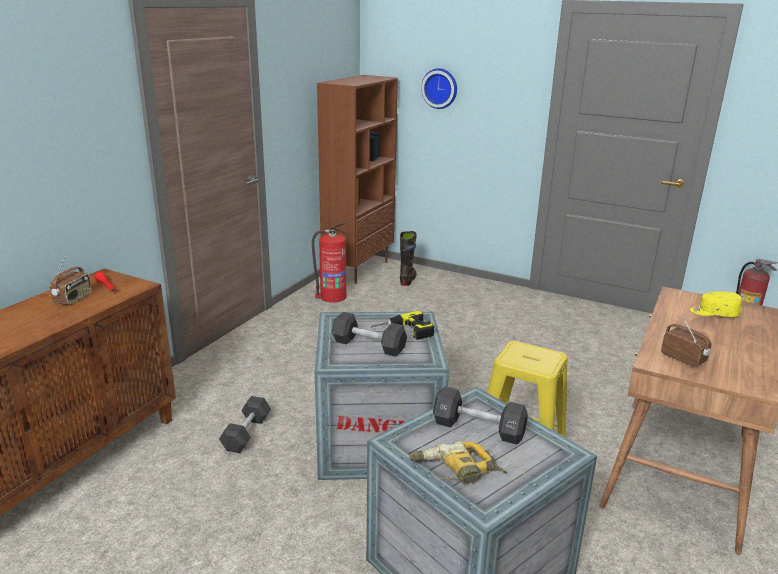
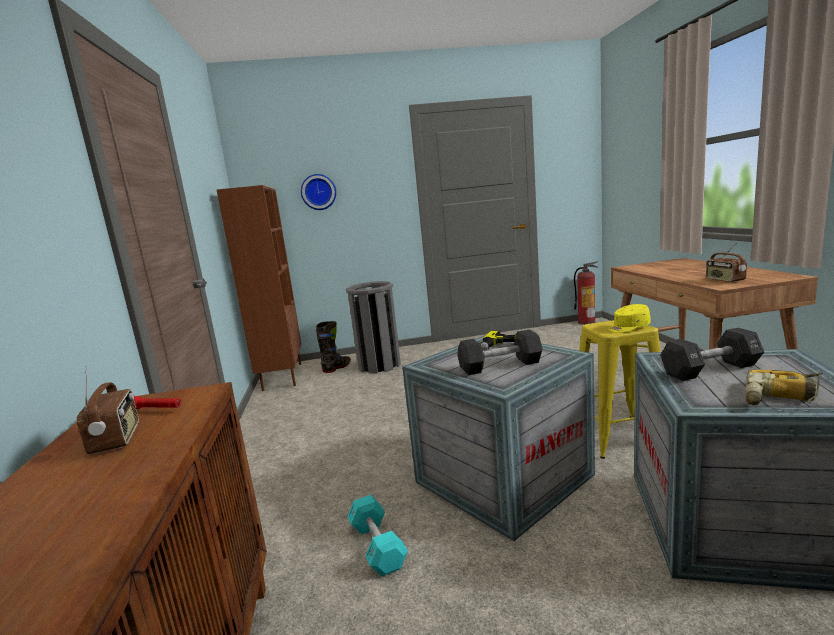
camera: 35 degrees left, 10 degrees down
(246, 433) = (377, 546): black dumbbell -> turquoise dumbbell
(332, 296) = (287, 401): fire extinguisher -> none
(408, 280) = (337, 368): black boot -> black boot turned 60 degrees clockwise
(443, 293) = (379, 365): none -> grey trash can
(683, 358) = (724, 280): radio -> radio turned 120 degrees counterclockwise
(714, 313) = (668, 266): yellow cap -> yellow cap (628, 328)

